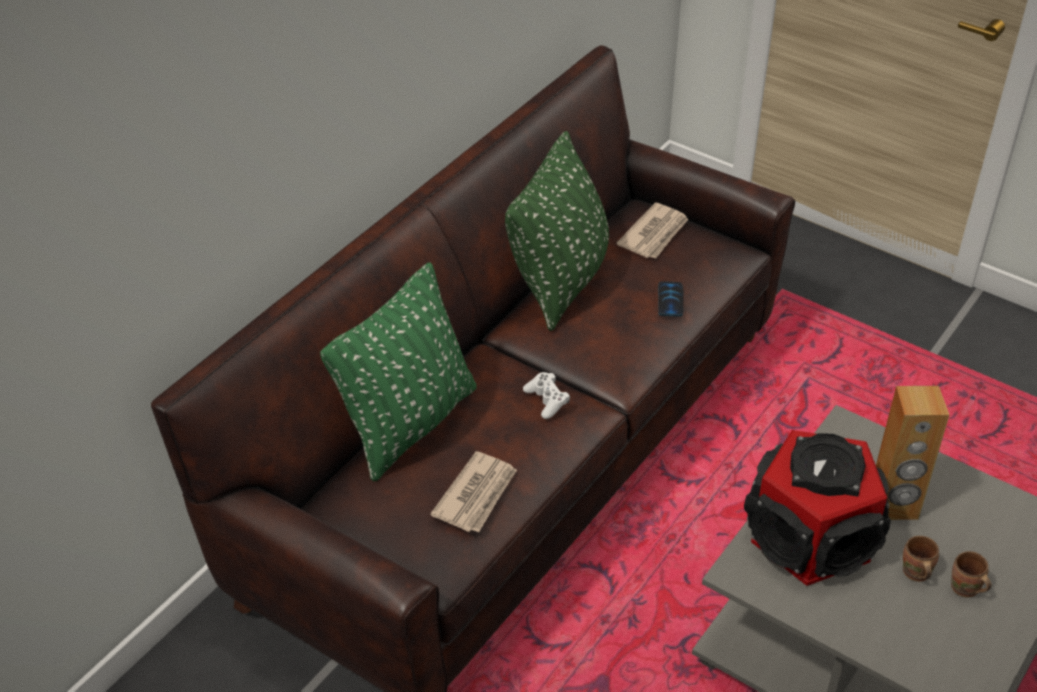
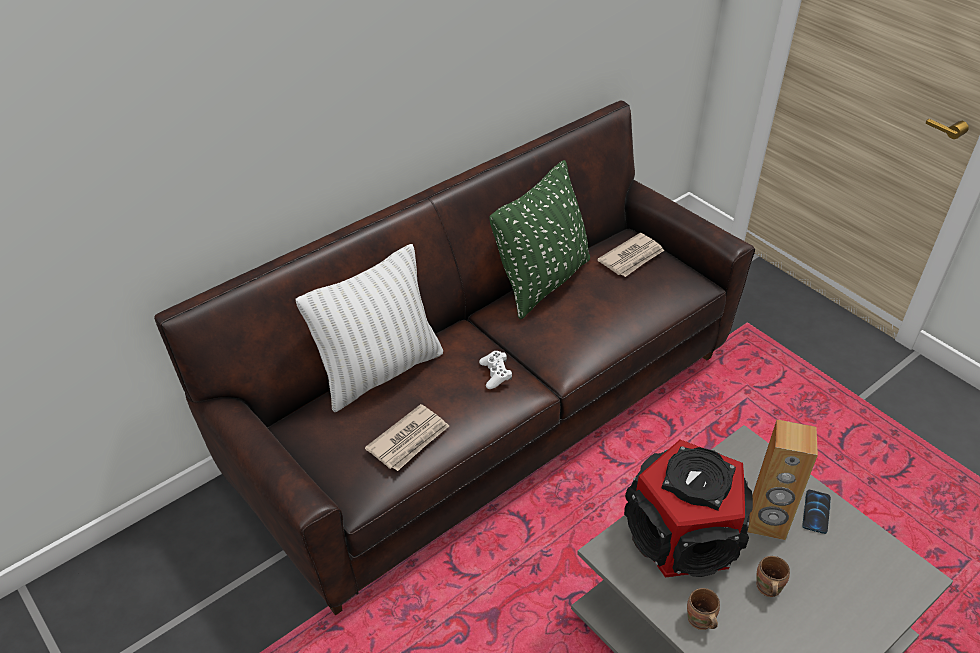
camera: 15 degrees right, 0 degrees up
(408, 424) = (380, 372): green pillow -> white pillow
(670, 300) = (626, 312): phone -> phone (816, 512)
(964, 590) = (808, 613): brown mug -> brown mug (699, 621)

